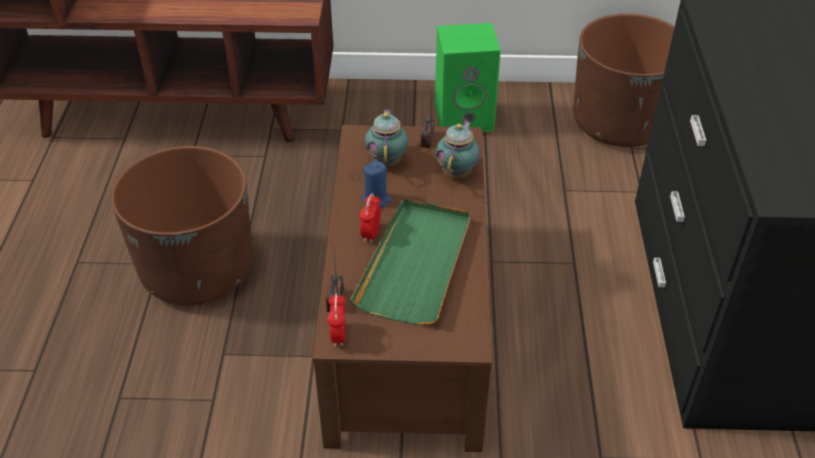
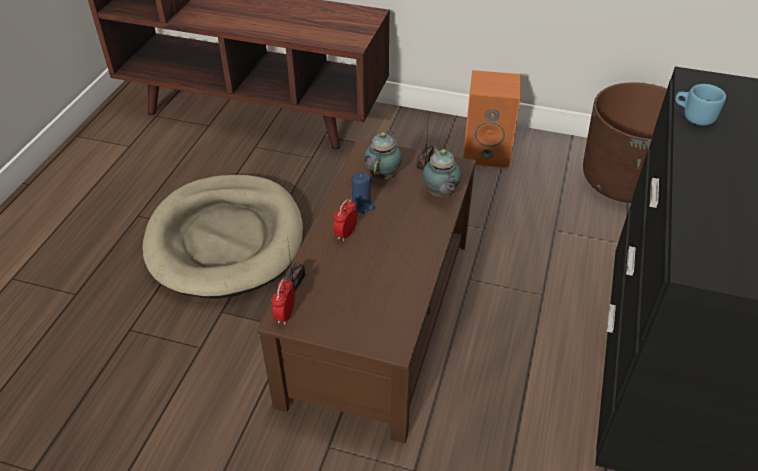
camera: 15 degrees right, 0 degrees up
(197, 270) = (226, 239): brown planter -> beige dog bed
(416, 263) = (374, 266): green tray -> none
(457, 171) = (440, 194): teapot -> teapot turned 135 degrees clockwise
(465, 117) = (488, 153): green speaker -> orange speaker
(719, 46) = (693, 117): none -> blue mug

